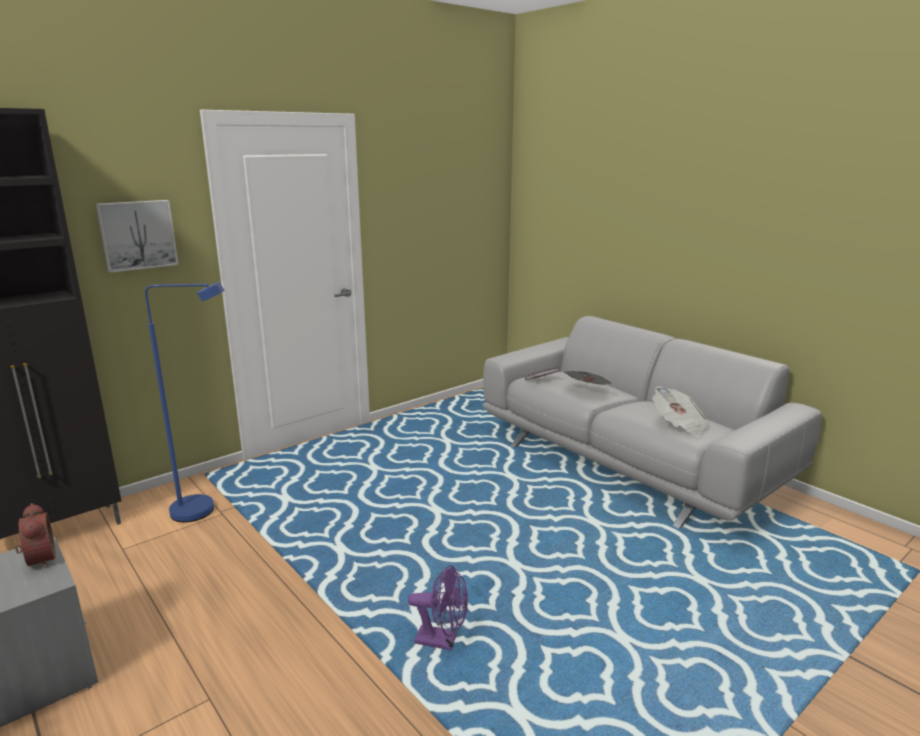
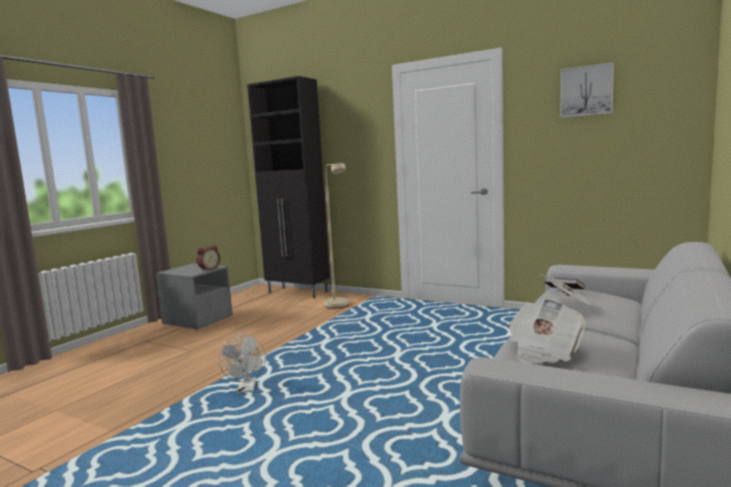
camera: 70 degrees right, 10 degrees down
(137, 235) = (355, 141): picture -> picture (586, 91)
(204, 510) = (339, 306): blue floor lamp -> beige floor lamp
(442, 641) = (247, 389): purple fan -> white fan

